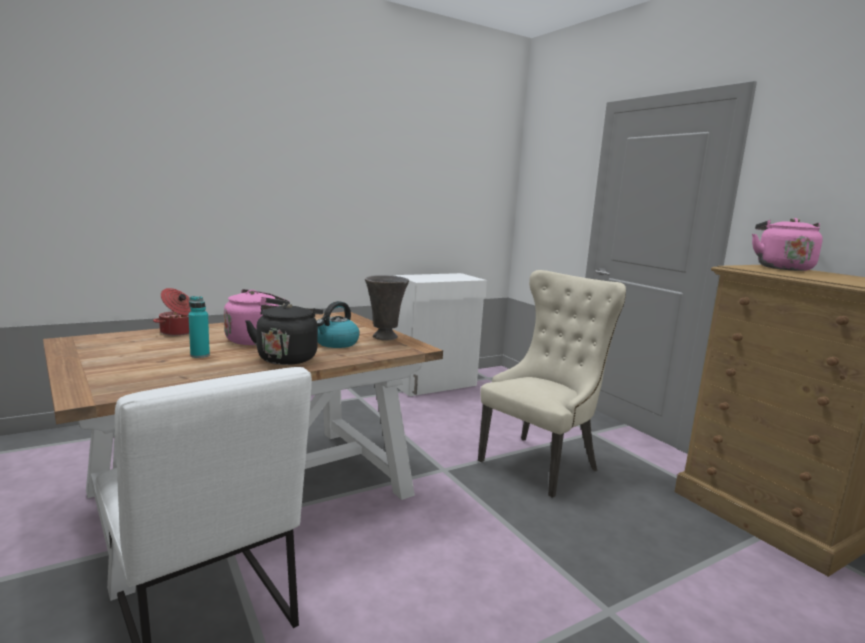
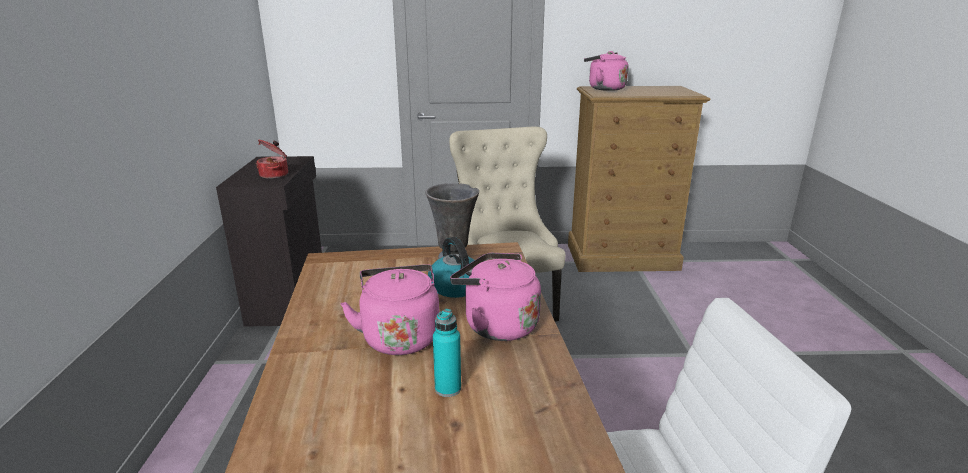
camera: 60 degrees left, 10 degrees up
(178, 332) = (296, 400): cooking pot -> cooking pot (275, 175)
(288, 357) = (496, 325): black kettle -> pink kettle
(434, 384) = (289, 299): white cabinet -> black cabinet

